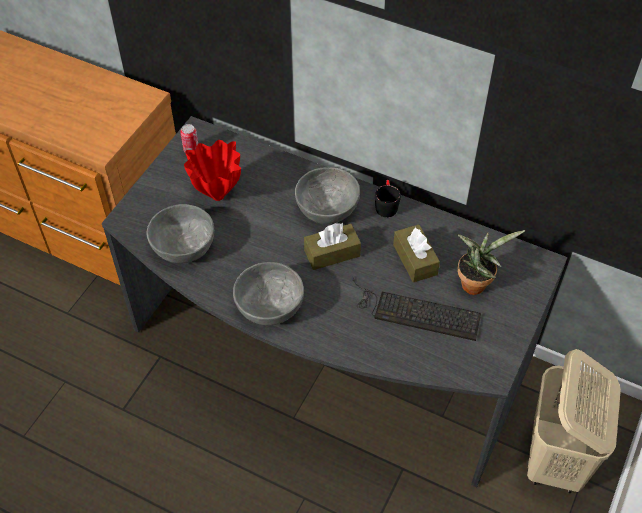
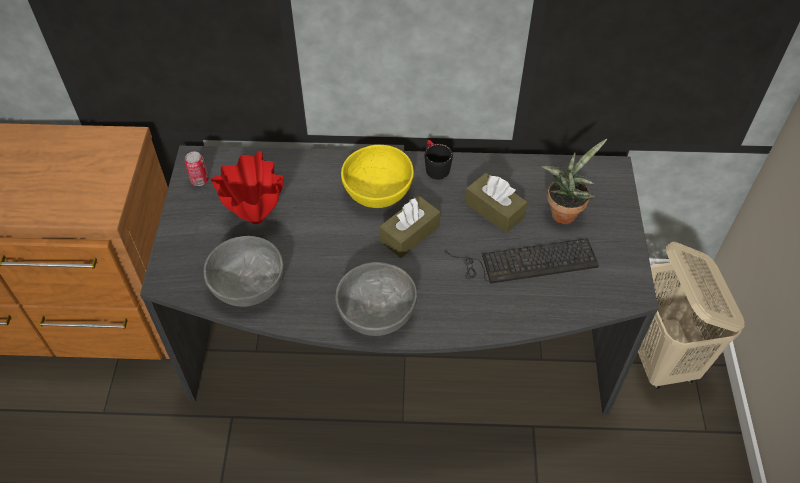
camera: 25 degrees left, 0 degrees up
(327, 207) = (378, 190): grey bowl -> yellow bowl

